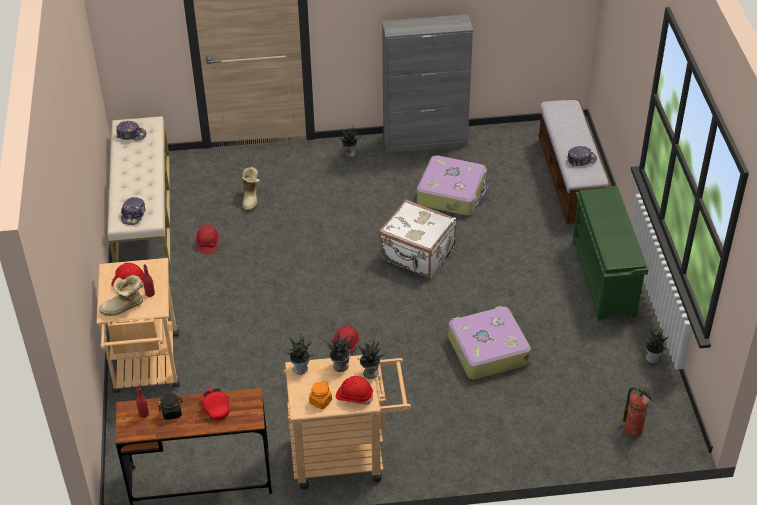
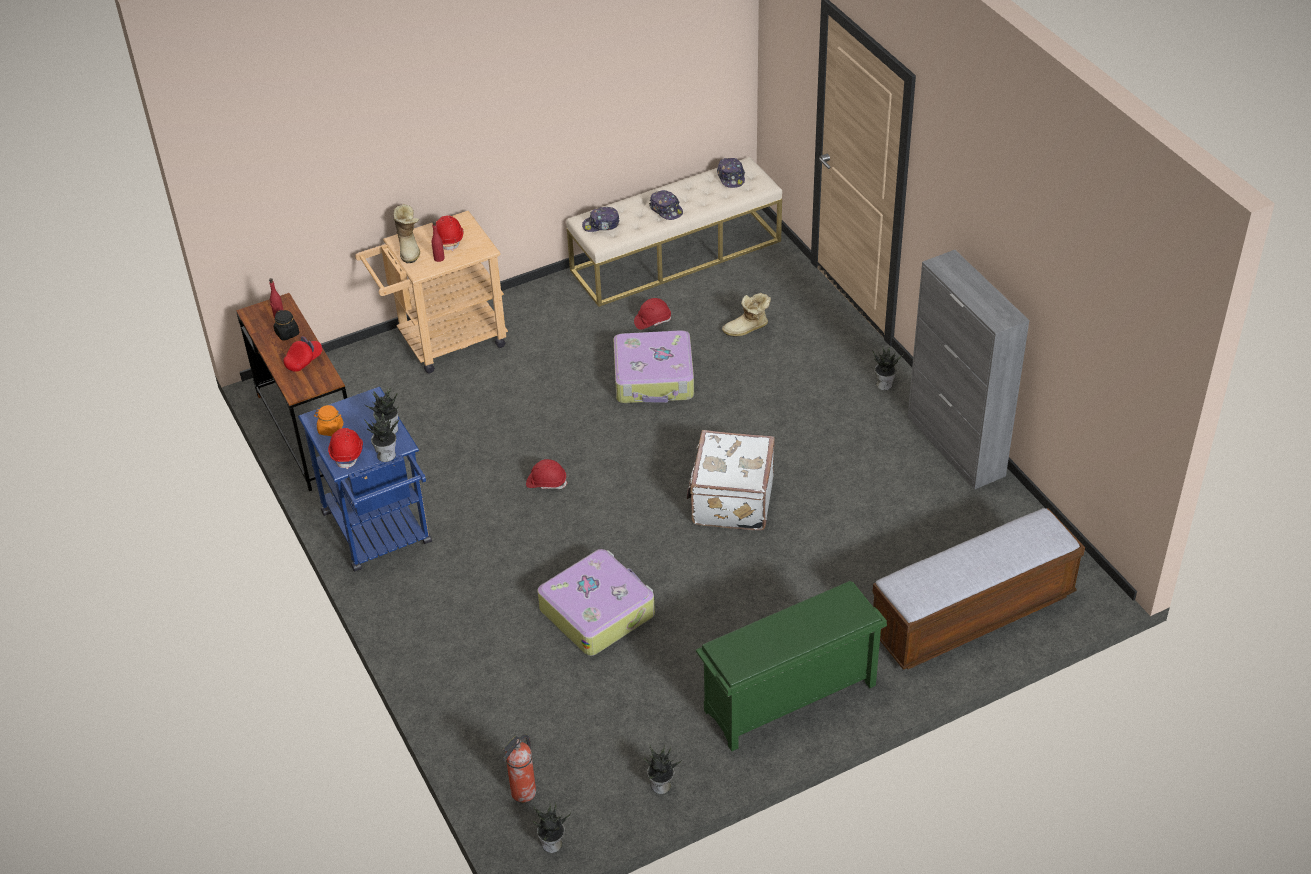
camera: 70 degrees right, 0 degrees up
(124, 308) = (409, 248): boot -> boot turned 150 degrees counterclockwise
(301, 368) = (373, 400): potted plant -> potted plant (552, 845)
(347, 456) = (380, 534): beige cart -> blue cart
(452, 193) = (868, 500): suitcase -> suitcase (654, 378)
(581, 159) = (940, 577): cap -> cap (666, 210)

